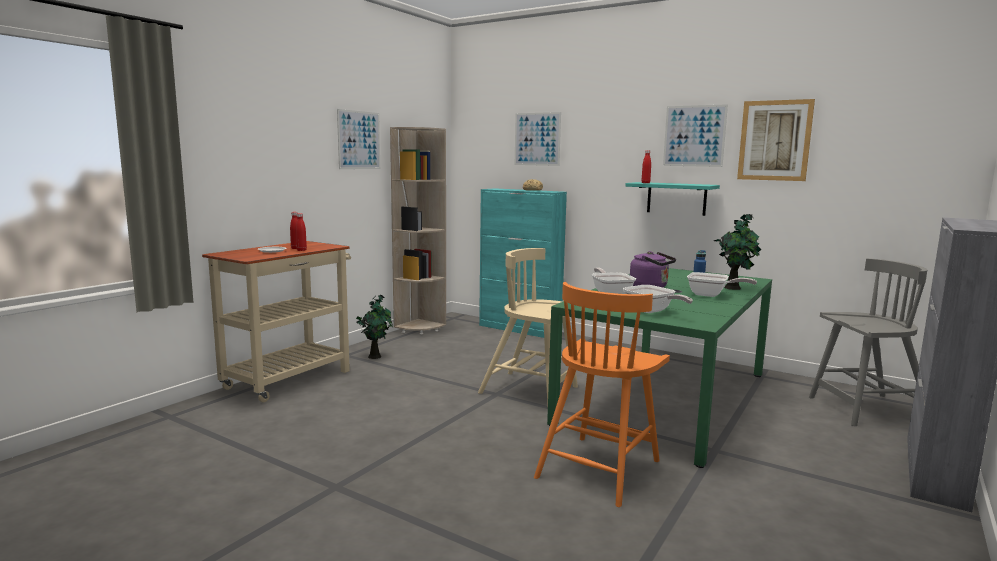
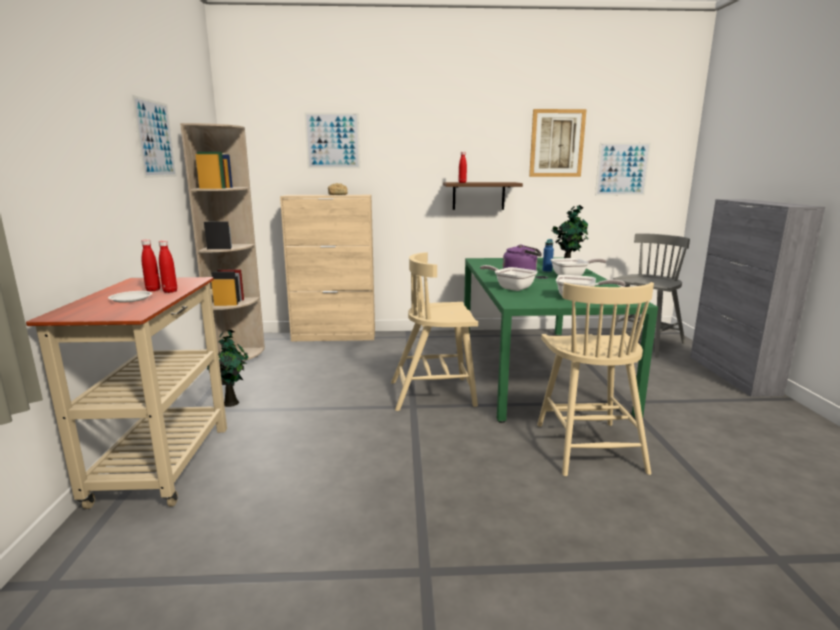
camera: 35 degrees left, 5 degrees up
(520, 329) = (334, 336): turquoise cabinet -> beige cabinet
(599, 467) = (588, 445): orange chair -> beige chair
(676, 198) = (478, 196): turquoise shelf -> brown shelf
(694, 136) = (492, 139): picture -> picture (622, 169)

